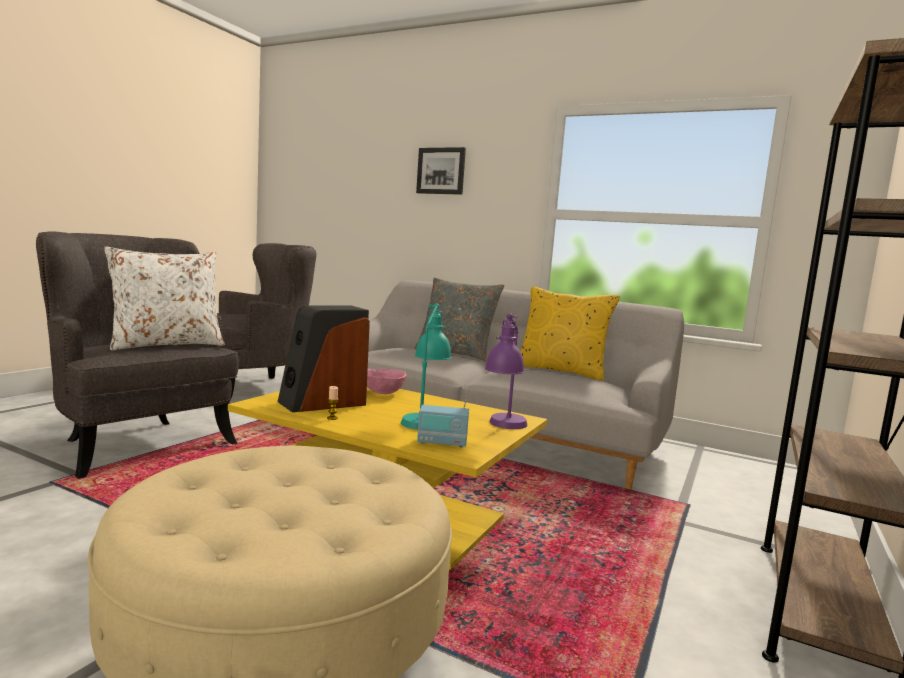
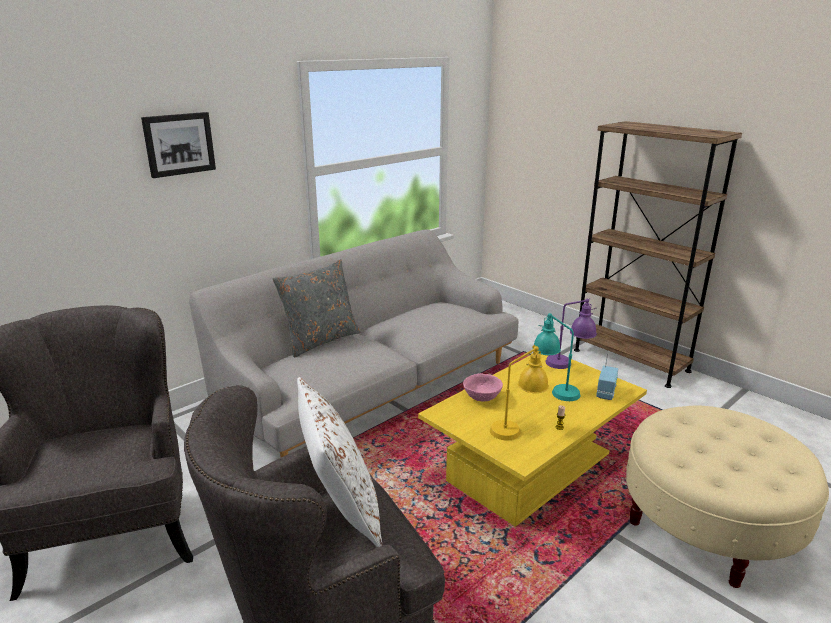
camera: 70 degrees left, 15 degrees up
(322, 403) = (517, 428): speaker -> yellow table lamp
(561, 370) = (402, 310): yellow pillow -> none

